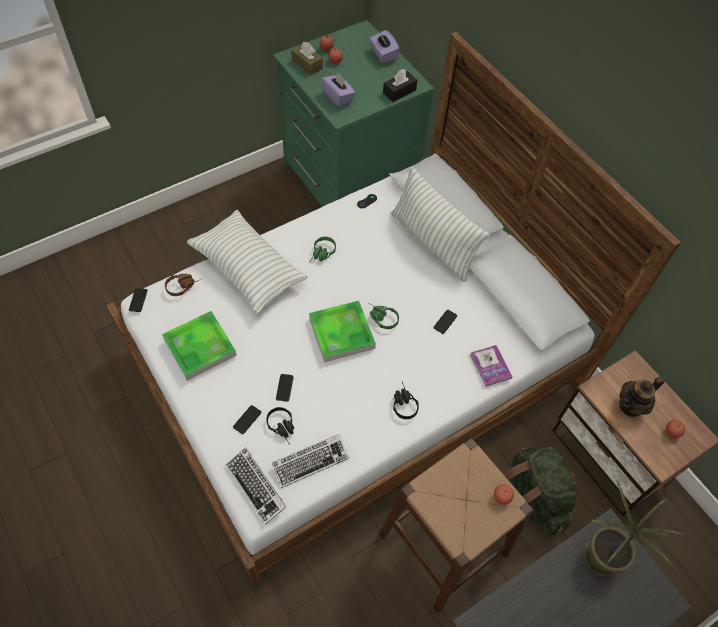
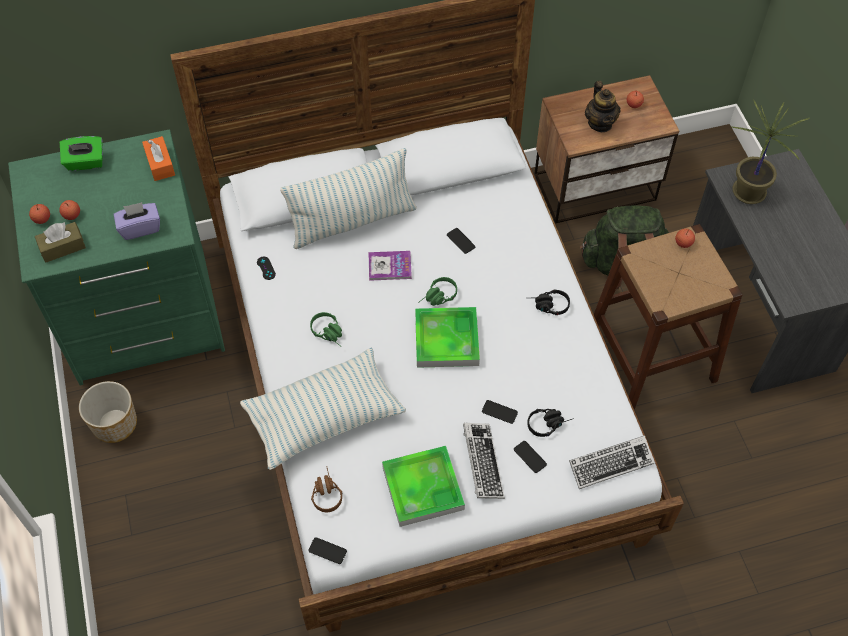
camera: 70 degrees left, 0 degrees up
(261, 190) = (114, 423): none -> planter
(310, 462) = (594, 406): keyboard -> keyboard (482, 463)
(383, 54) = (85, 162): purple tissue box -> green tissue box
(399, 91) = (160, 164): black tissue box -> orange tissue box
(490, 366) = (526, 218): book -> book (390, 266)

